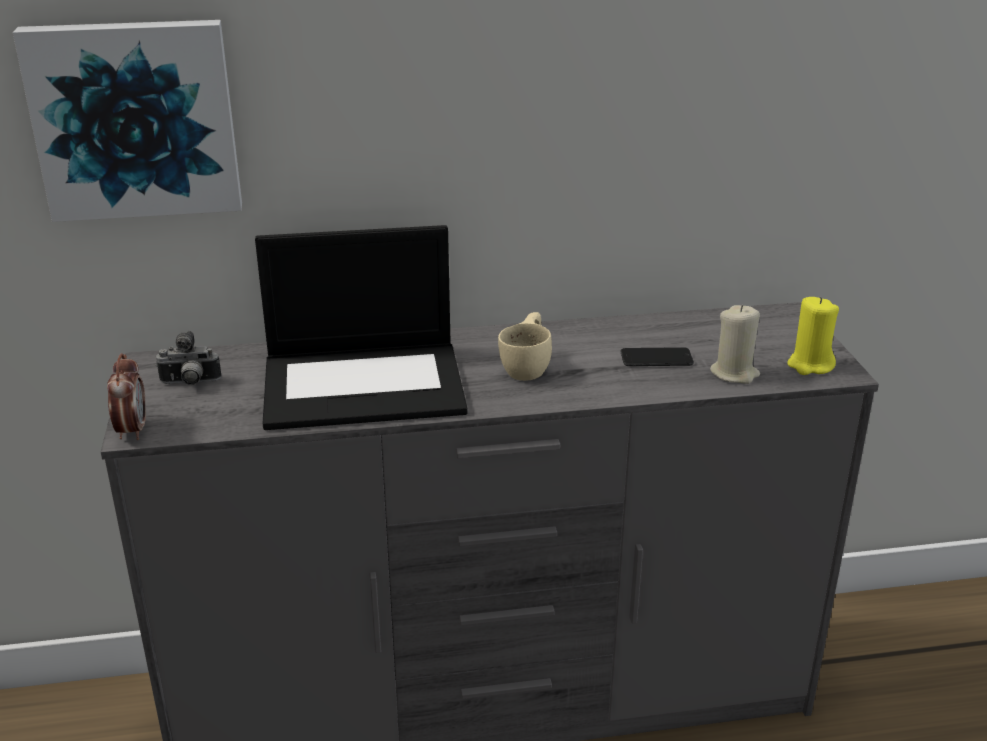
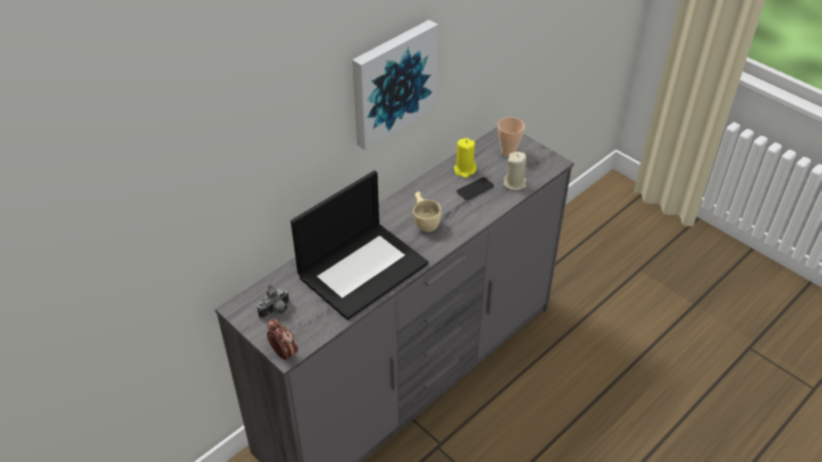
camera: 35 degrees left, 15 degrees up
(135, 119) = (207, 186): picture -> picture (392, 83)
(768, 335) = (508, 152): none -> cup
(810, 365) = (540, 164): yellow candle -> yellow candle (464, 170)

